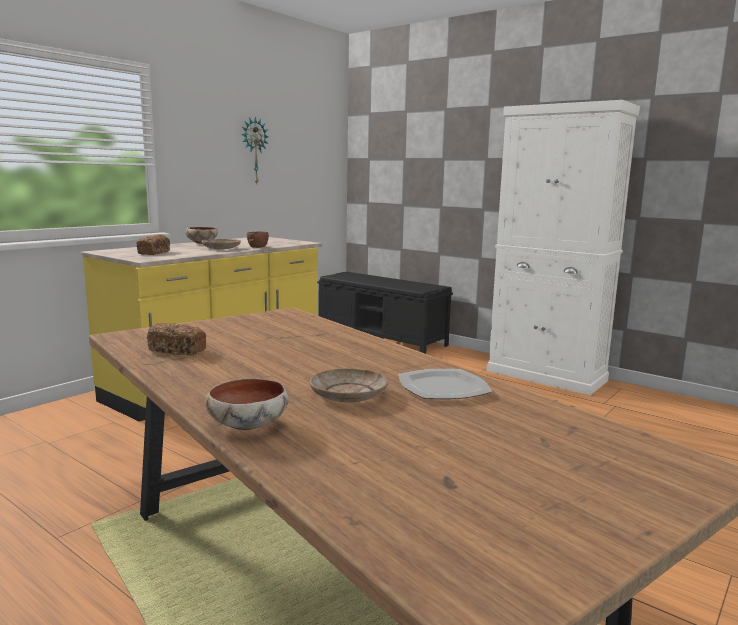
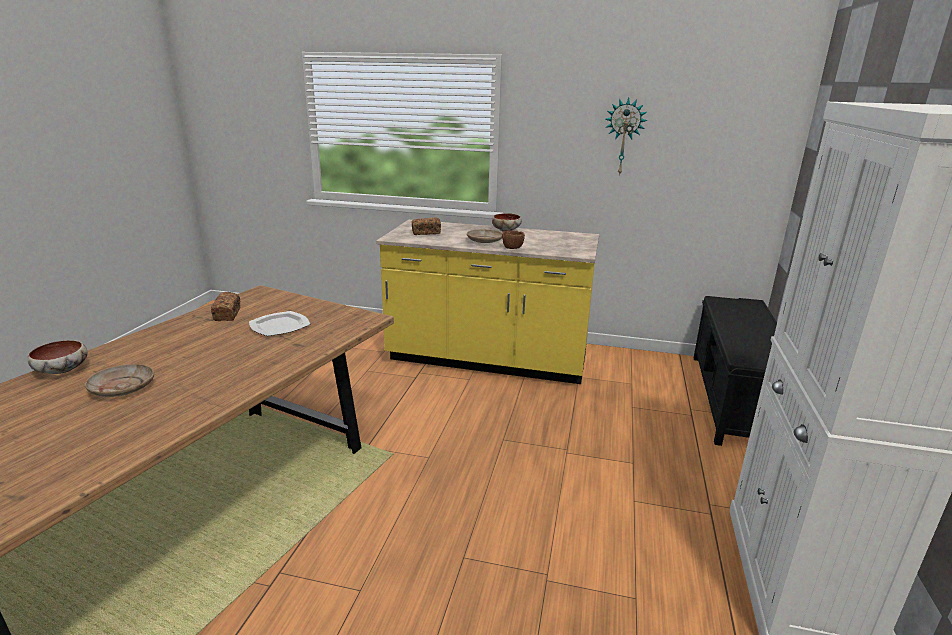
camera: 65 degrees right, 10 degrees up
(443, 387) = (140, 421): plate -> plate (280, 326)

